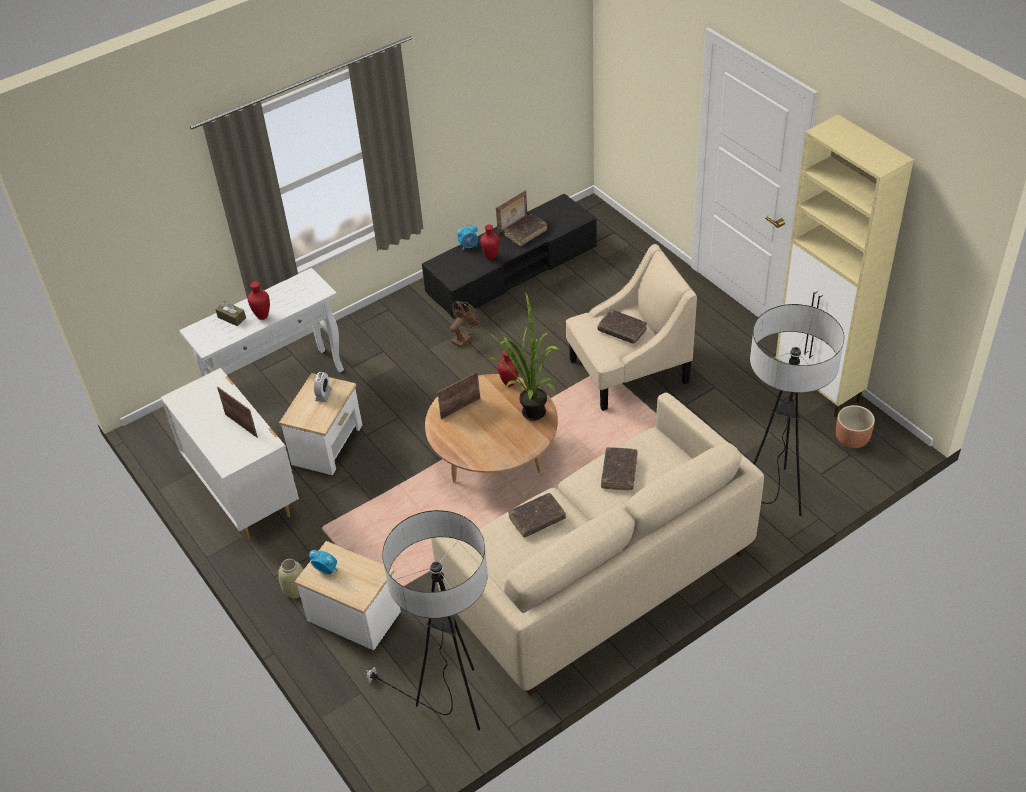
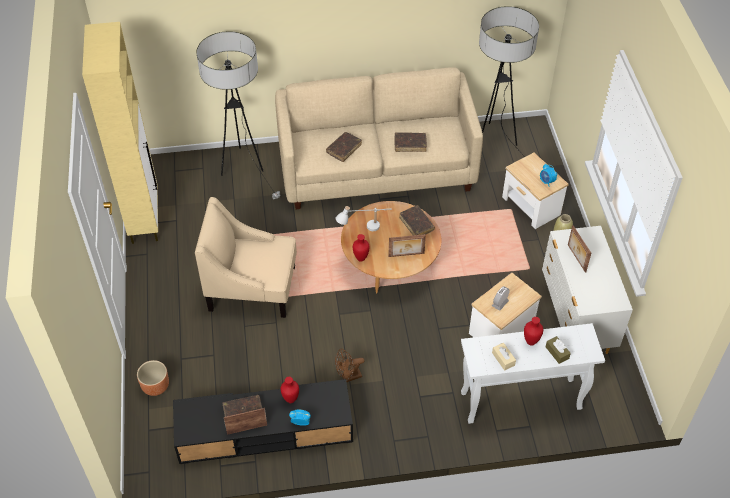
camera: 155 degrees left, 5 degrees up
(285, 292) = (503, 359): none -> beige tissue box
(528, 415) = (364, 230): potted plant -> white table lamp
(622, 330) = (256, 255): brown book -> brown book (416, 224)
(851, 439) = (163, 179): brown planter -> brown planter (156, 387)

